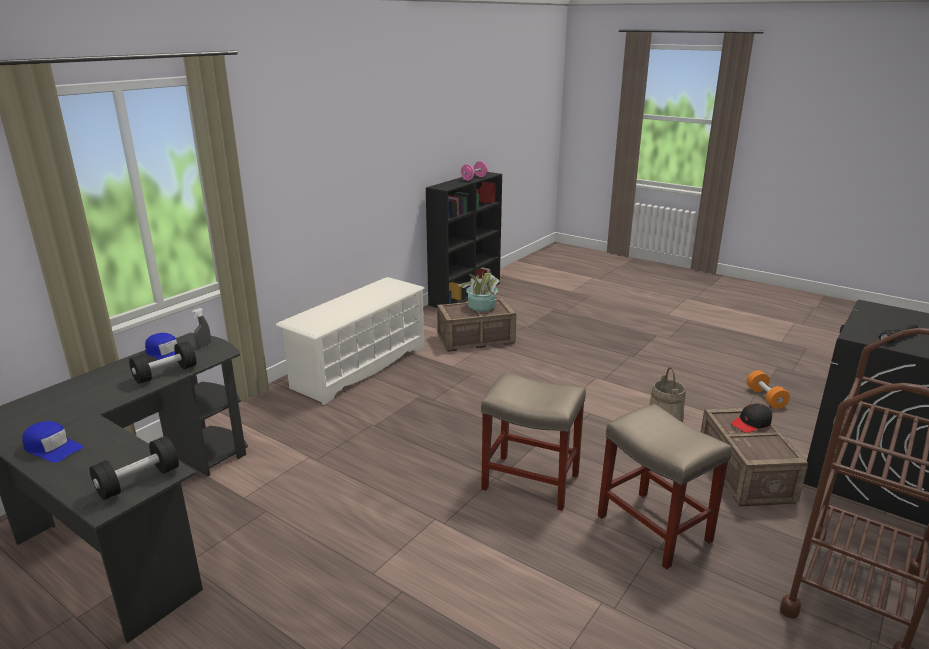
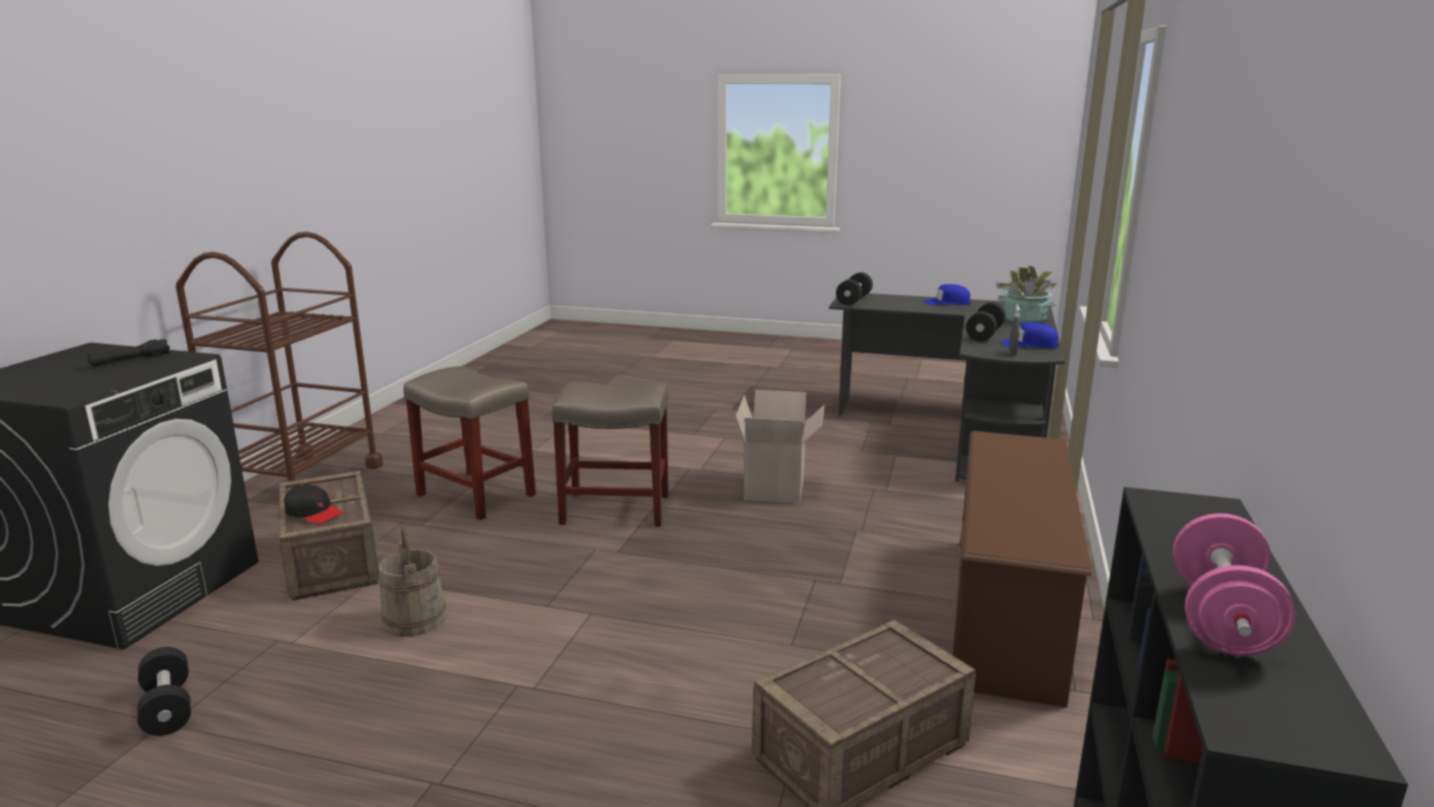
camera: 160 degrees right, 5 degrees down
(359, 367) = (1006, 614): white shoe rack -> brown shoe rack
(389, 476) = (777, 489): none -> cardboard box
(481, 307) = (857, 686): potted plant -> potted plant (1024, 319)
(751, 423) = (313, 512): black cap -> black cap turned 75 degrees clockwise
(765, 398) = (168, 708): orange dumbbell -> black dumbbell

